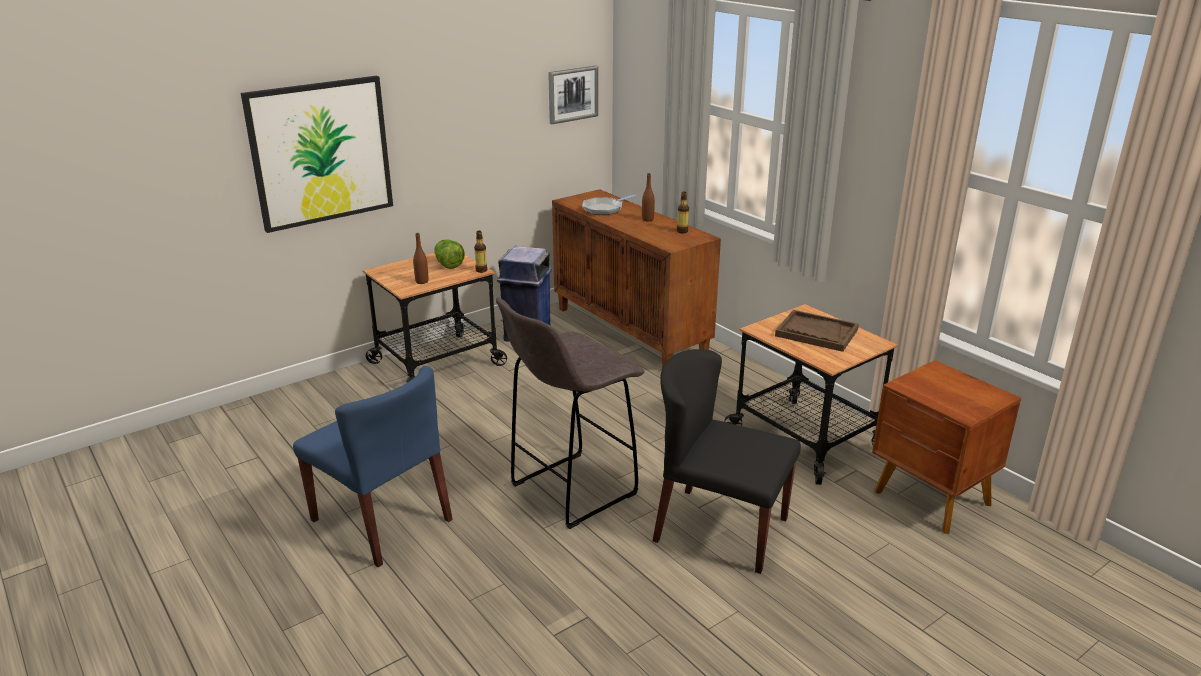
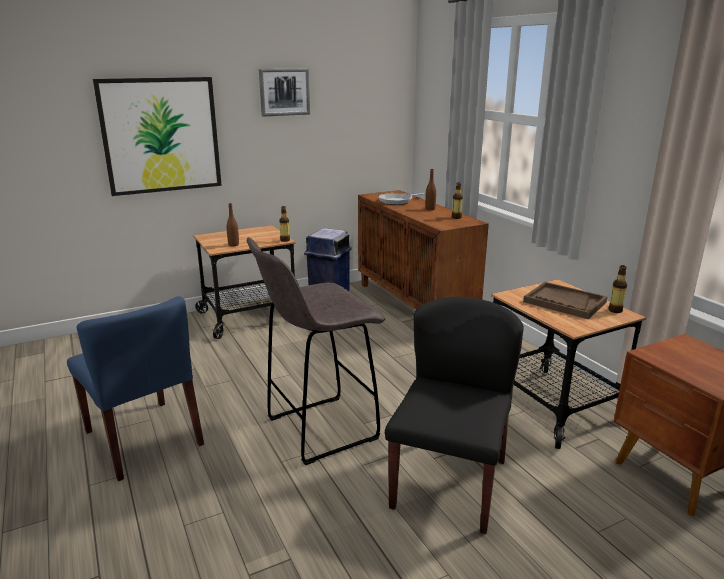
camera: 10 degrees right, 5 degrees down
(448, 264) = (261, 235): lettuce -> none
(572, 94) = (379, 110): picture -> picture (284, 92)
(719, 529) = (449, 482): black chair -> black chair turned 75 degrees clockwise
(867, 339) = (615, 310): none -> bottle

